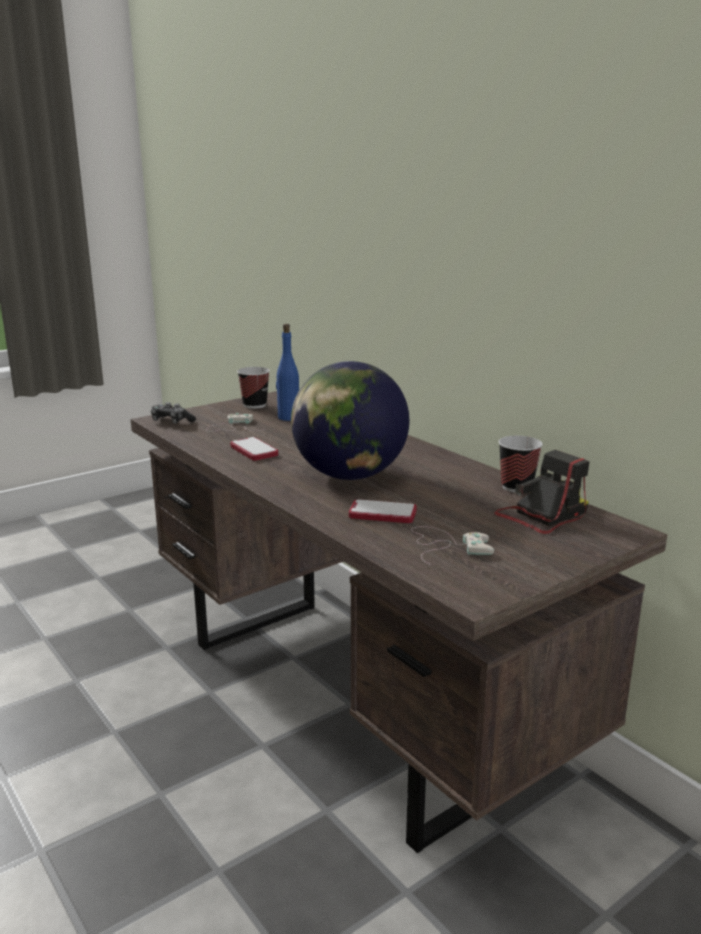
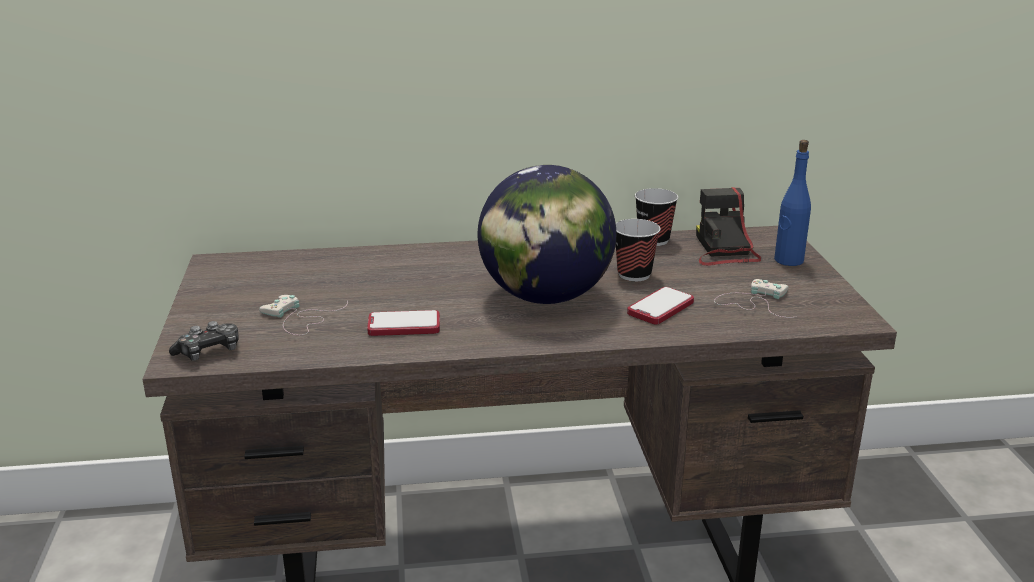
camera: 60 degrees left, 5 degrees up
(254, 405) = (229, 287): cup -> cup (634, 274)
(288, 417) = (312, 281): blue bottle -> blue bottle (788, 260)

